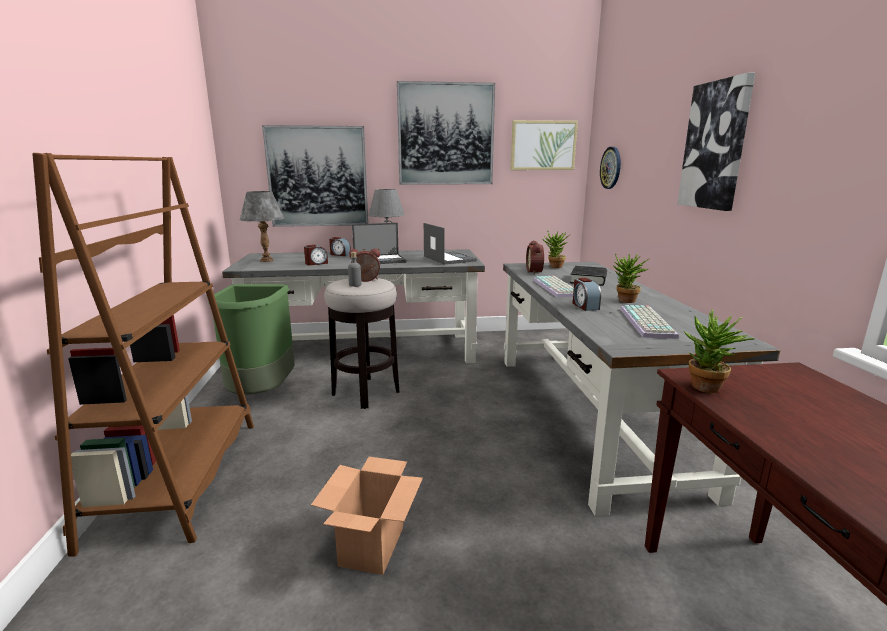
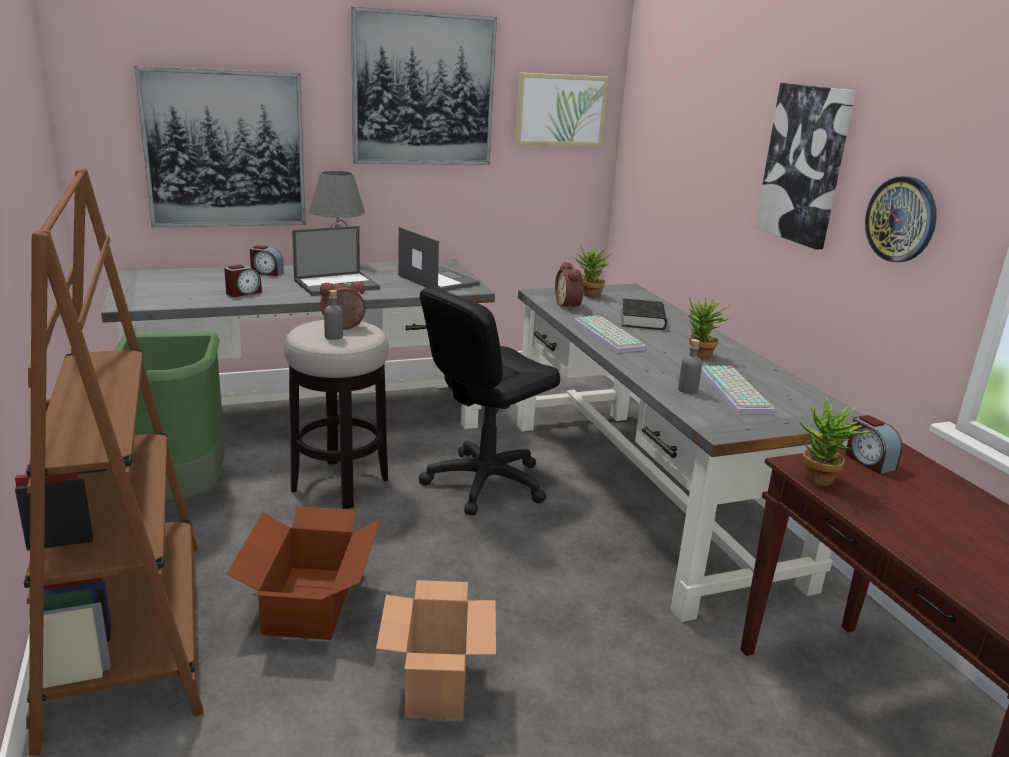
camera: 15 degrees left, 5 degrees up
(266, 260) = (156, 287): grey table lamp -> none
(308, 469) = (308, 603): none -> cardboard box
(467, 398) = (485, 483): none -> black office chair
(584, 306) = (655, 366): alarm clock -> alarm clock (868, 461)
(605, 320) = (687, 390): none -> grey bottle
(611, 168) = (657, 153): wall clock -> wall clock (901, 219)

